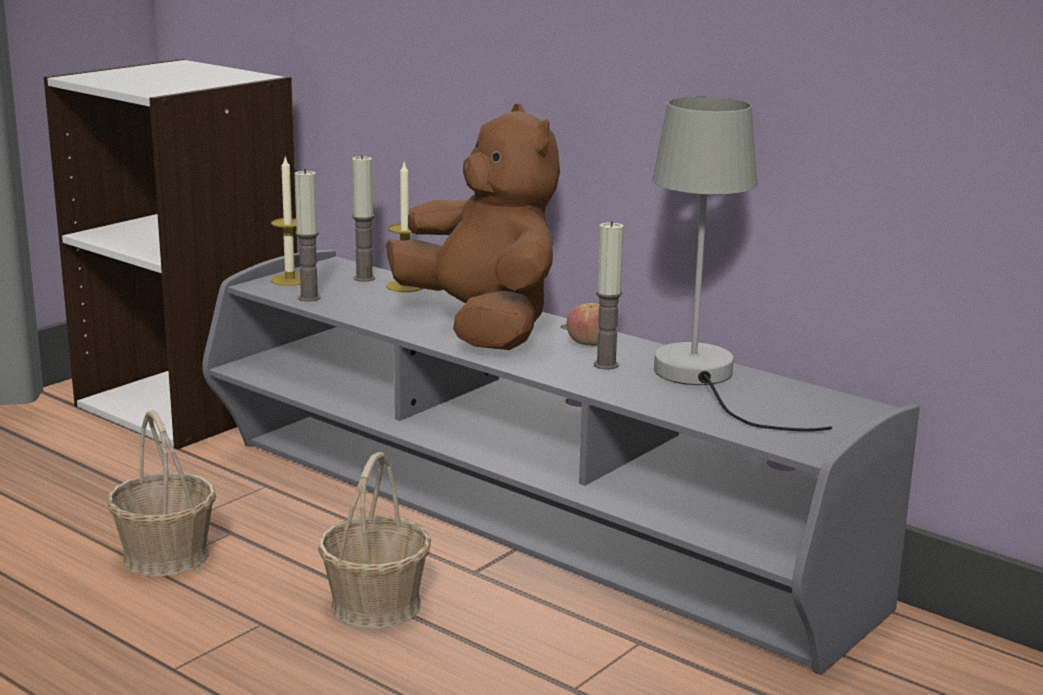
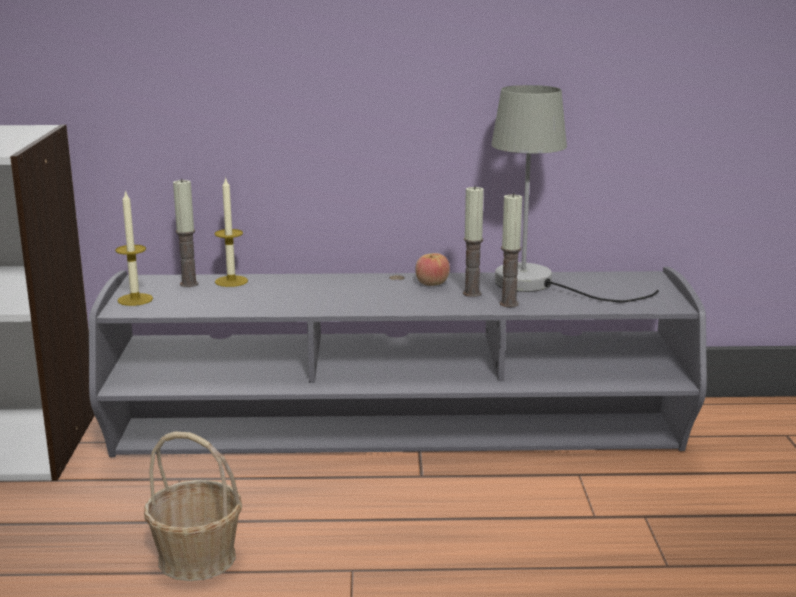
camera: 40 degrees left, 0 degrees up
(309, 298) = (182, 308): candle -> candle (509, 304)
(376, 605) = (402, 522): basket -> none
(482, 327) = (346, 292): brown plush toy -> none

